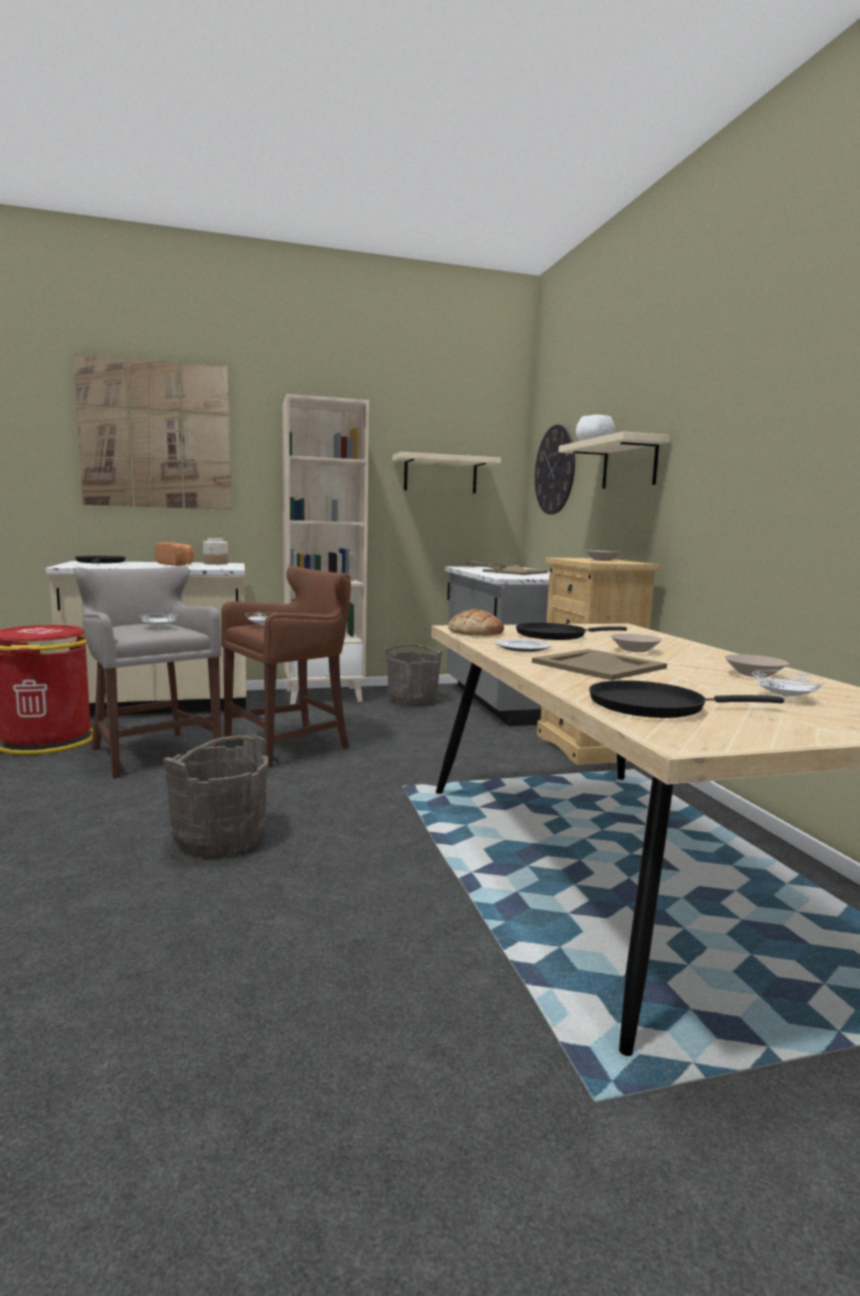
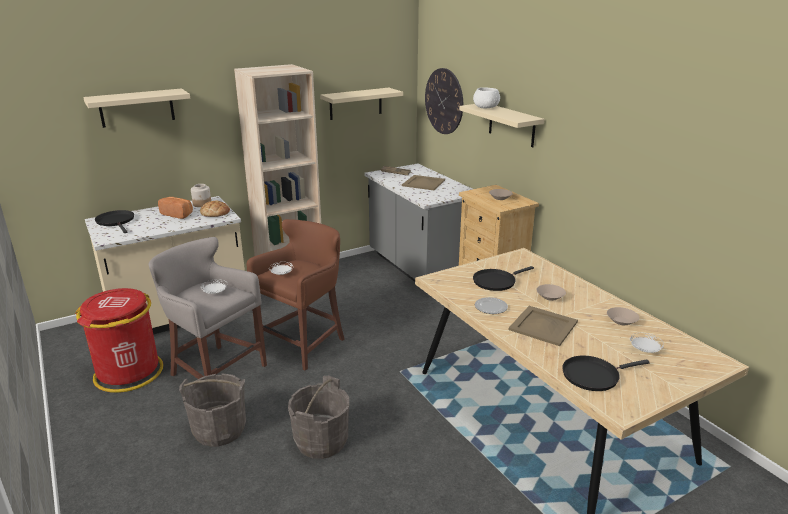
camera: 15 degrees left, 15 degrees up
(156, 435) = (137, 108): picture -> beige shelf
(412, 700) = (356, 277): grey bucket -> grey bucket (220, 429)
(476, 632) = (449, 286): bread -> bread (215, 212)

